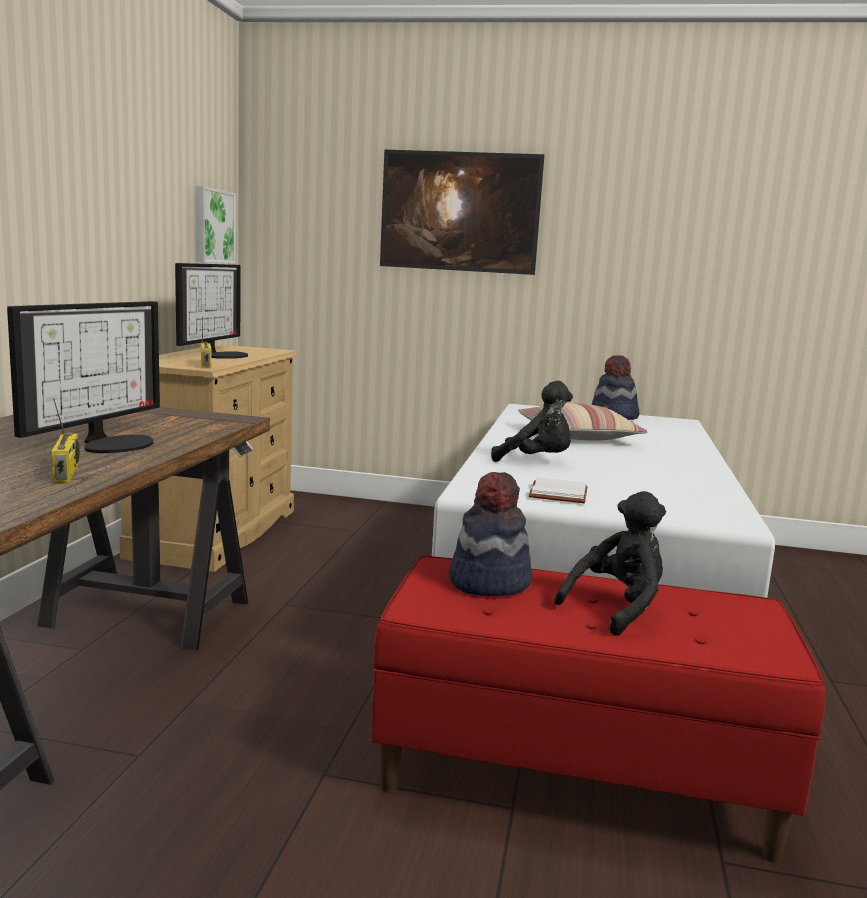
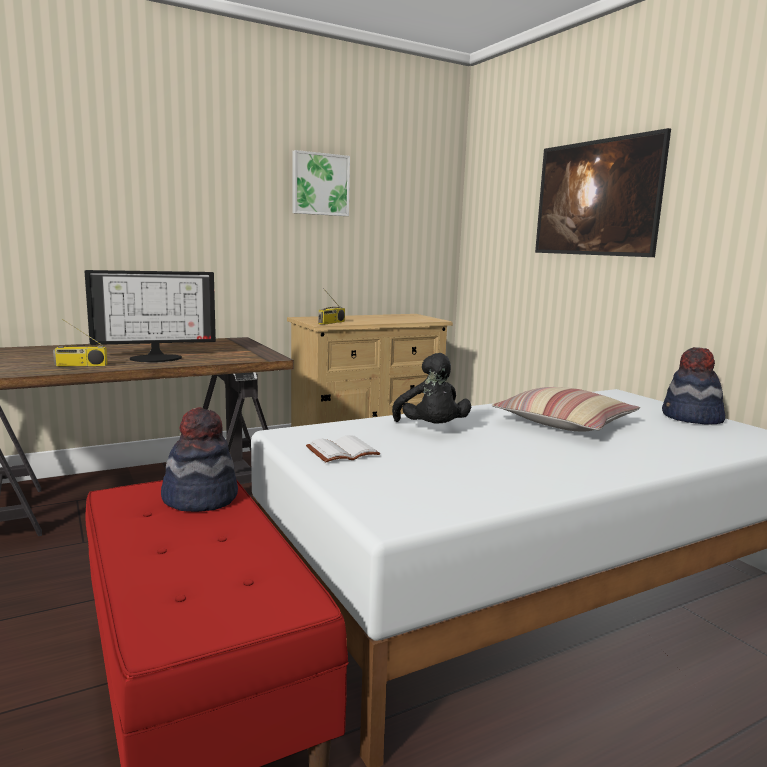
camera: 50 degrees right, 0 degrees up
(67, 472) = (80, 365): radio -> radio turned 45 degrees clockwise
(212, 226) = (421, 225): picture -> picture (320, 184)
(223, 355) = (376, 319): monitor -> none
(617, 608) = (204, 549): black plush toy -> none

